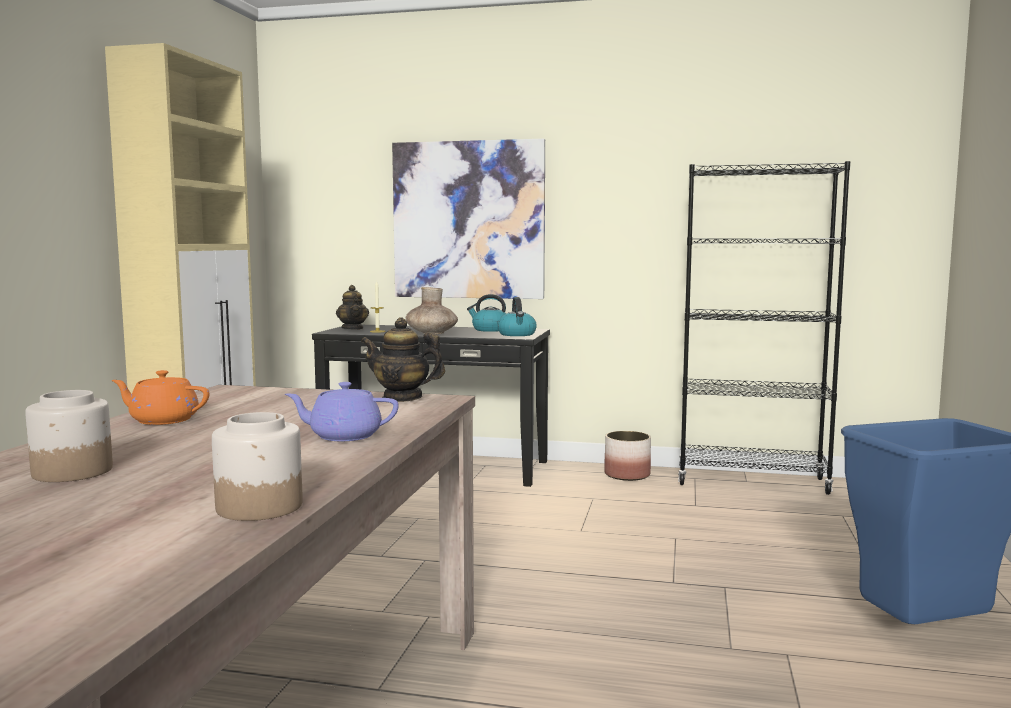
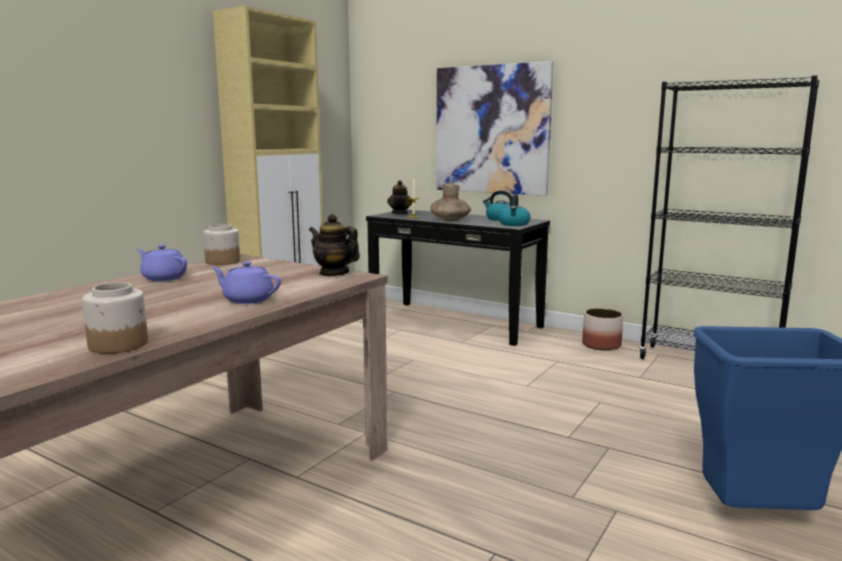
camera: 20 degrees right, 5 degrees up
(71, 472) = (62, 309): jar -> jar (222, 261)
(162, 420) = (163, 278): orange teapot -> purple teapot

